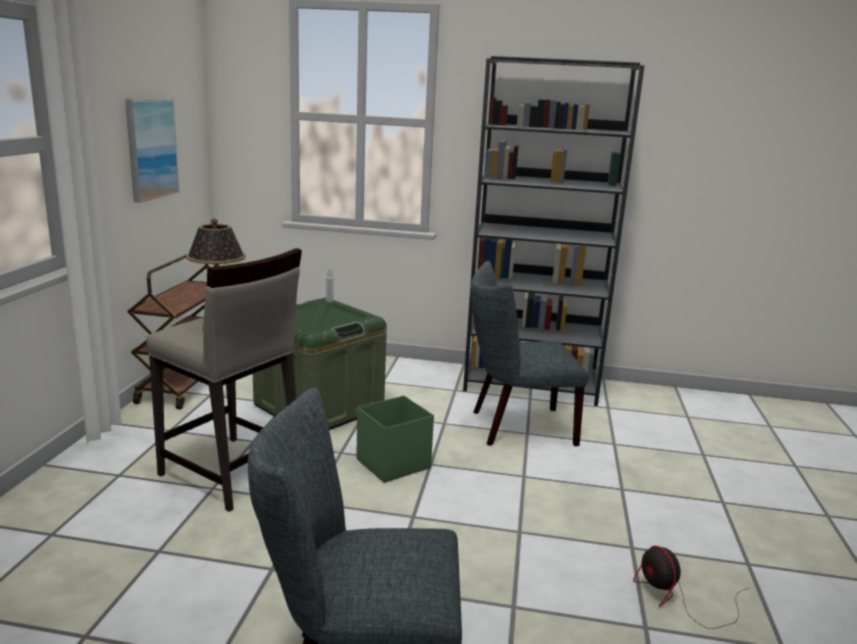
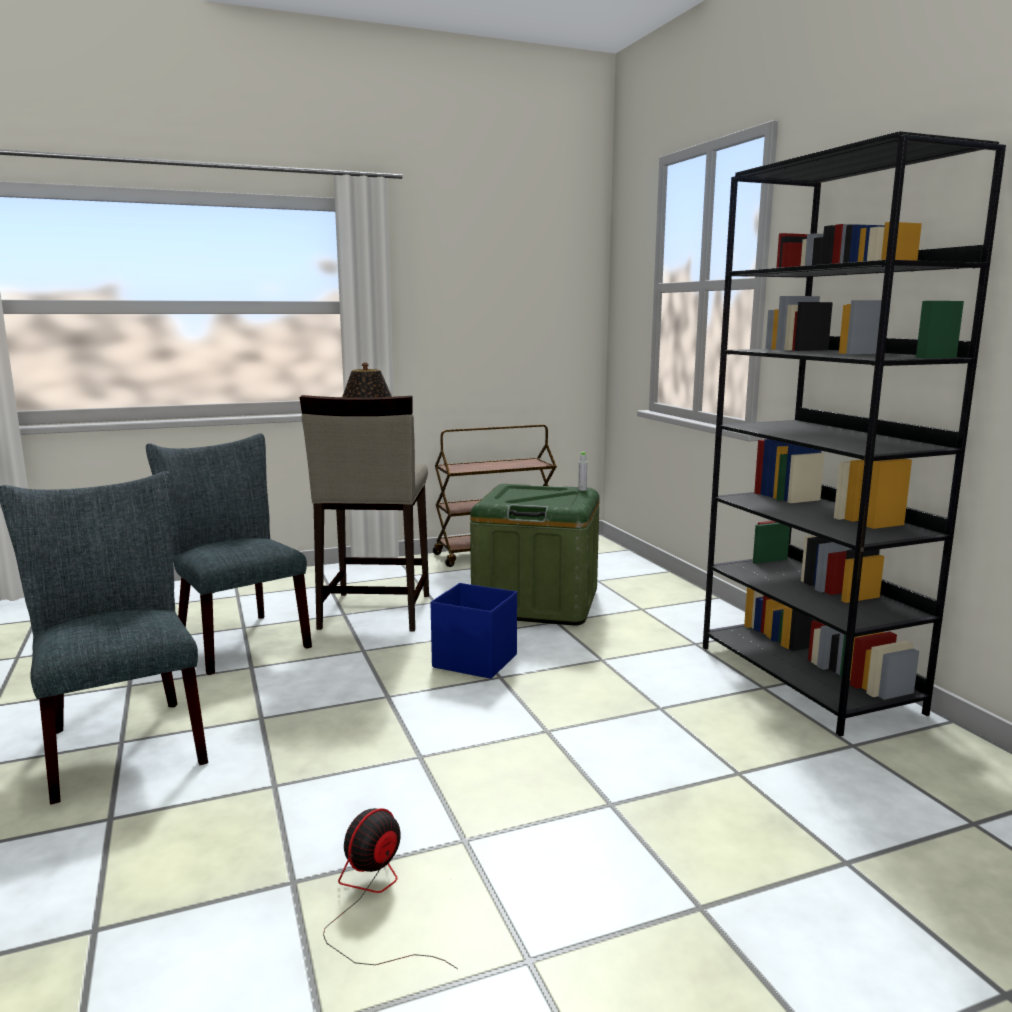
camera: 60 degrees right, 5 degrees down
(151, 148) = (497, 322): picture -> none
(392, 464) = (474, 660): green storage box -> blue storage box
(516, 427) = (664, 698): grey chair -> grey chair (236, 639)

